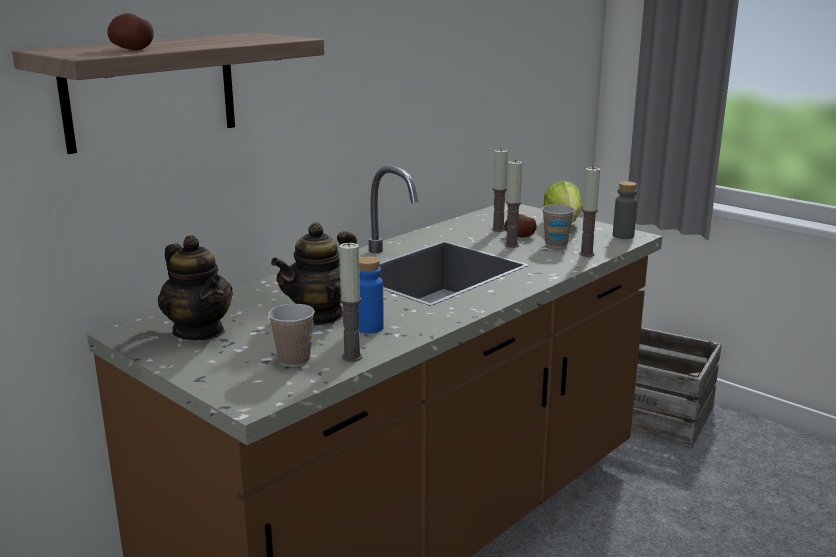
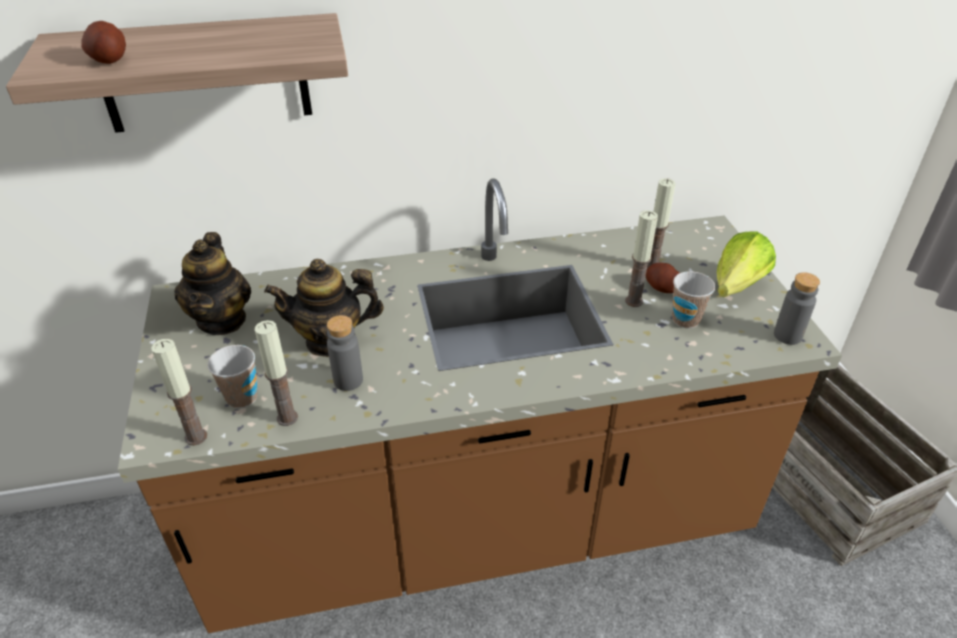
camera: 35 degrees right, 20 degrees up
(369, 328) = (348, 380): blue bottle -> grey bottle
(586, 254) = (700, 353): candle -> candle (196, 437)

